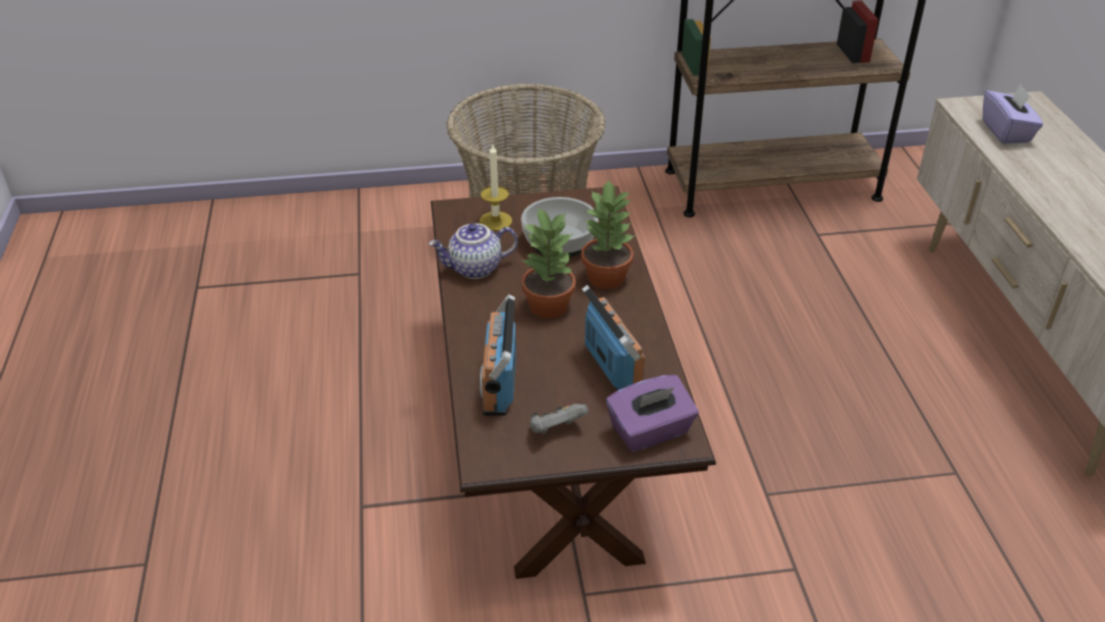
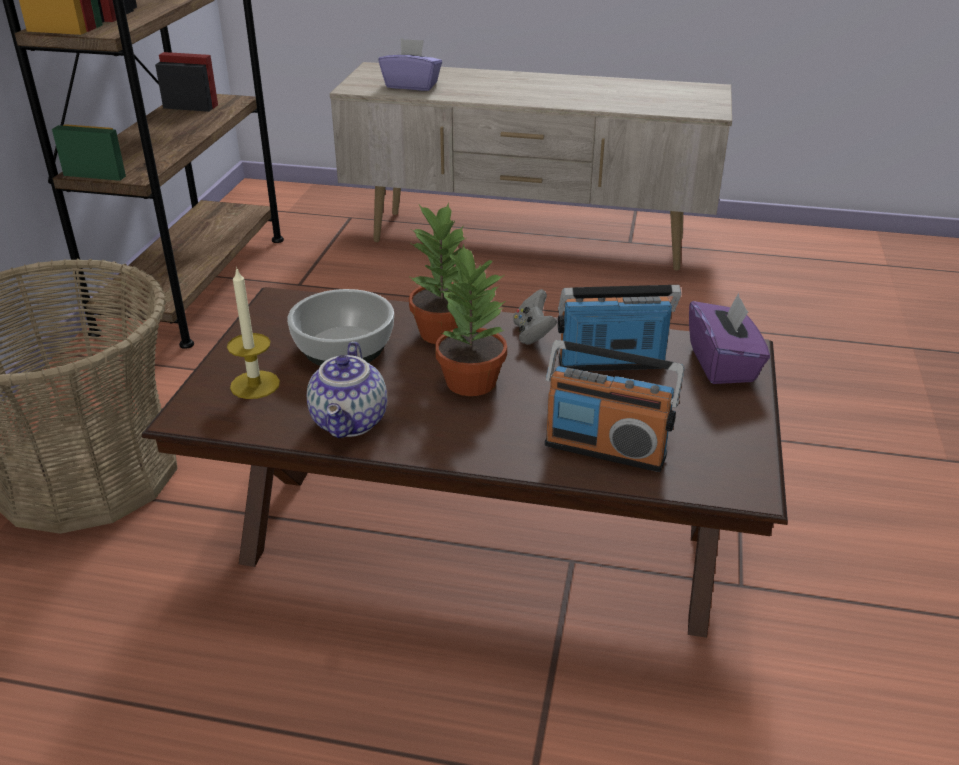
camera: 70 degrees left, 5 degrees down
(556, 430) = (703, 423): grey game controller -> grey game controller (533, 334)

